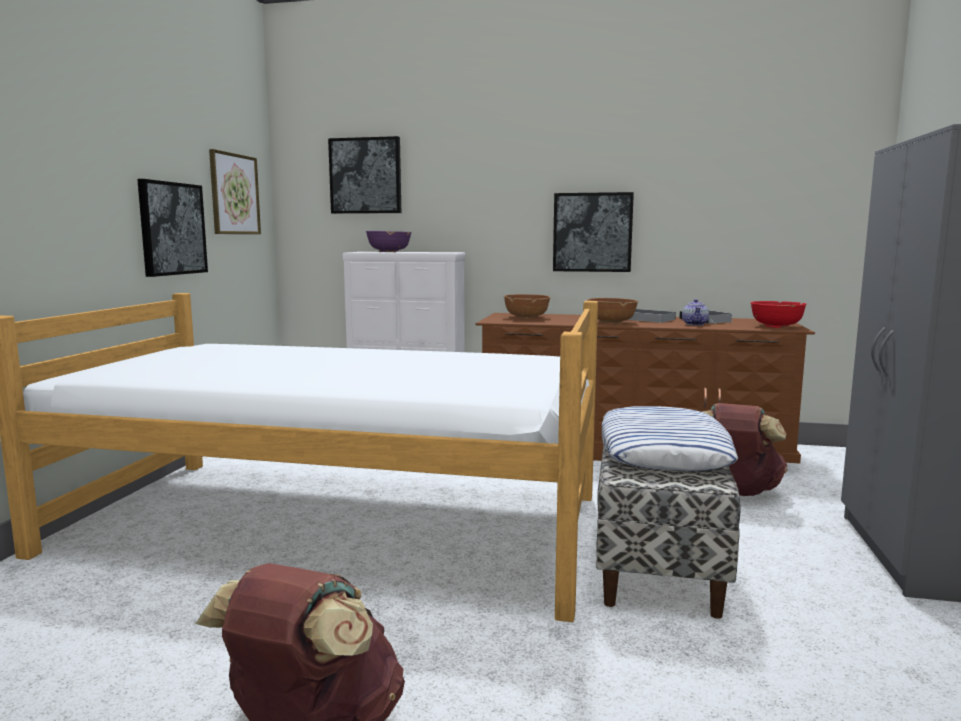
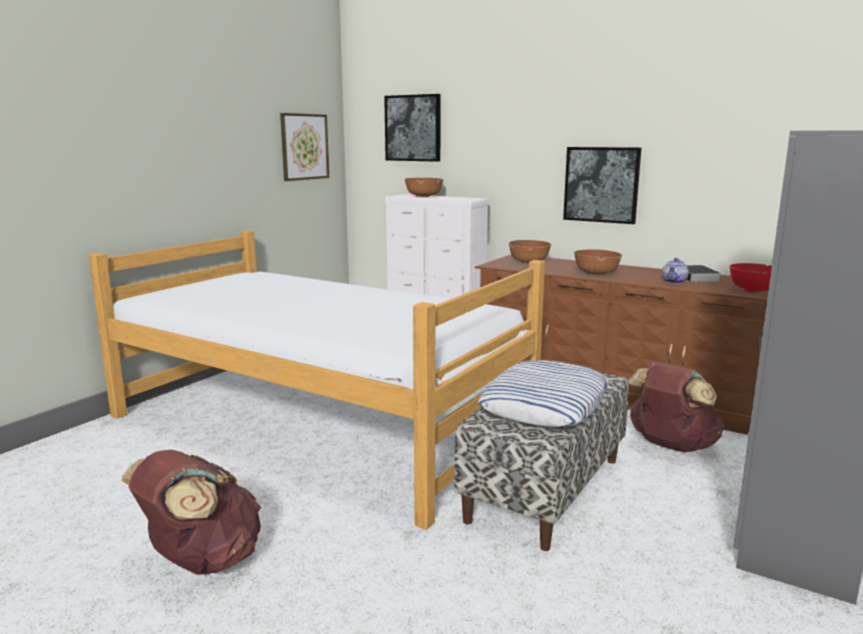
camera: 20 degrees right, 5 degrees up
(172, 228) = (243, 180): picture -> none
(389, 252) = (424, 196): purple bowl -> brown bowl
(647, 319) = (638, 272): book -> none

